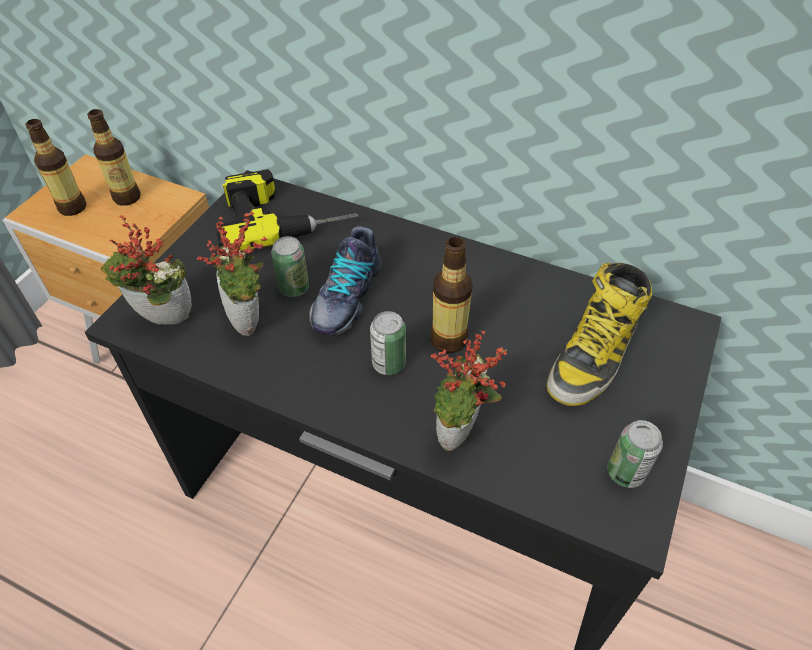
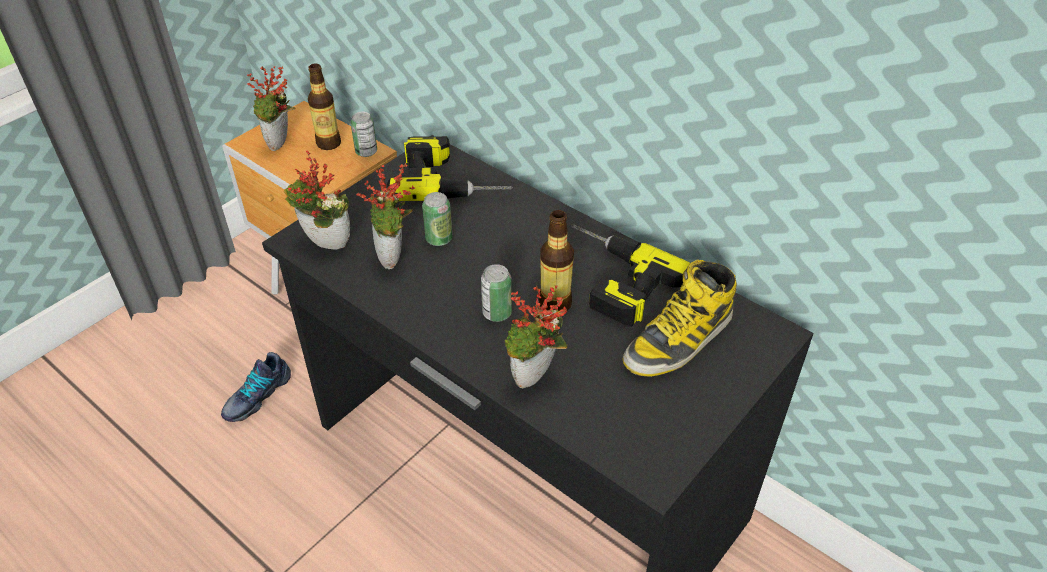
camera: 15 degrees right, 5 degrees down
(72, 207) = (281, 144): bottle -> potted plant
(345, 296) = (480, 253): shoe -> shoe (256, 396)
(495, 298) = (610, 278): none -> power drill
(625, 472) = (665, 436): can -> can (366, 152)

